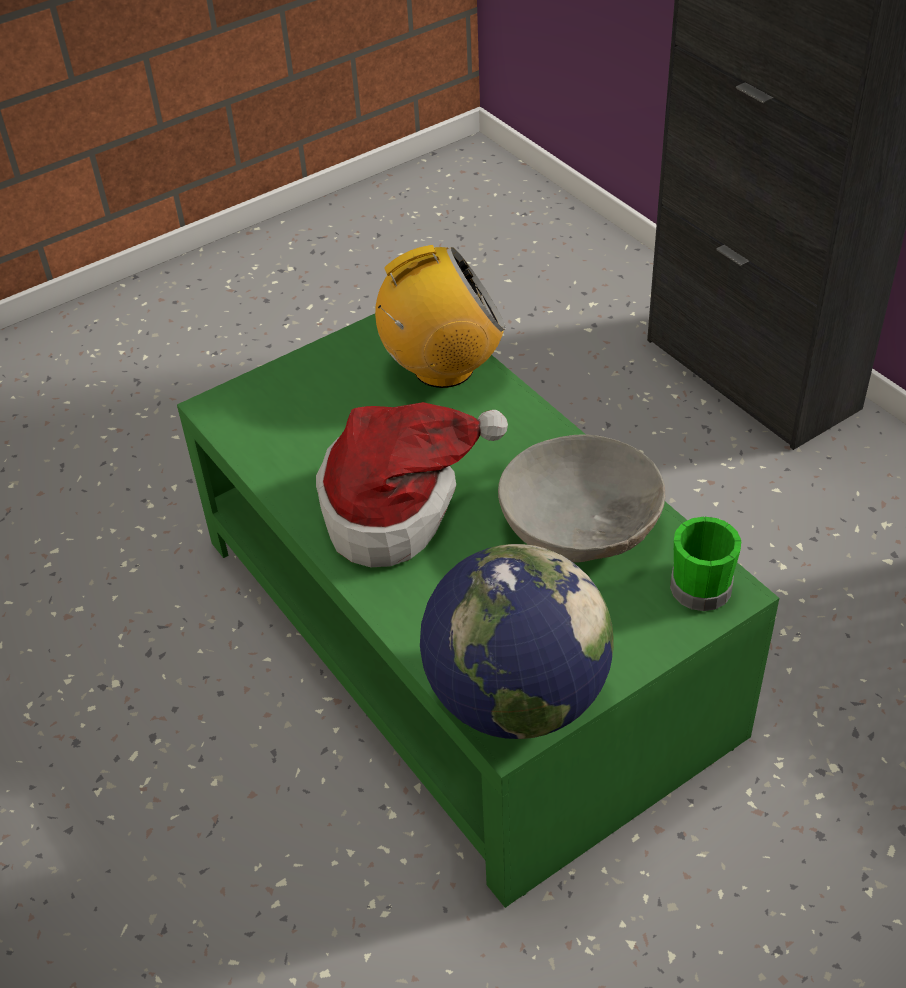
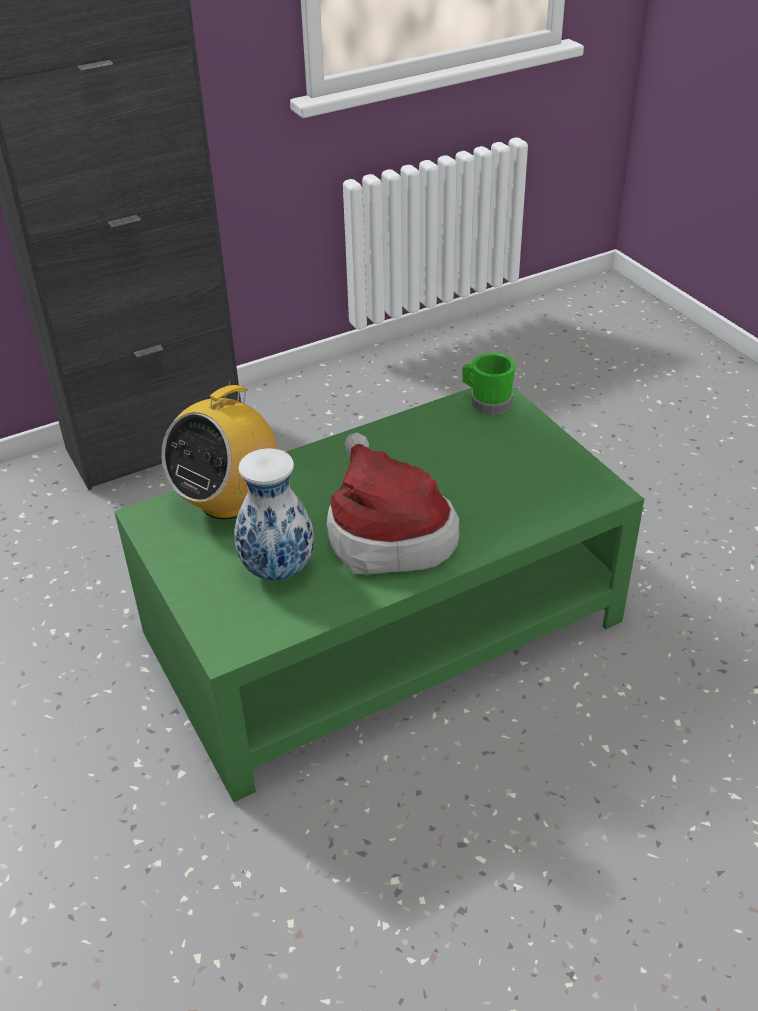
camera: 85 degrees left, 5 degrees down
(332, 425) = (278, 569): none -> vase
(442, 368) = (227, 501): radio -> radio turned 135 degrees counterclockwise
(516, 698) = (580, 487): globe -> none
(581, 525) = (426, 446): grey bowl -> none

